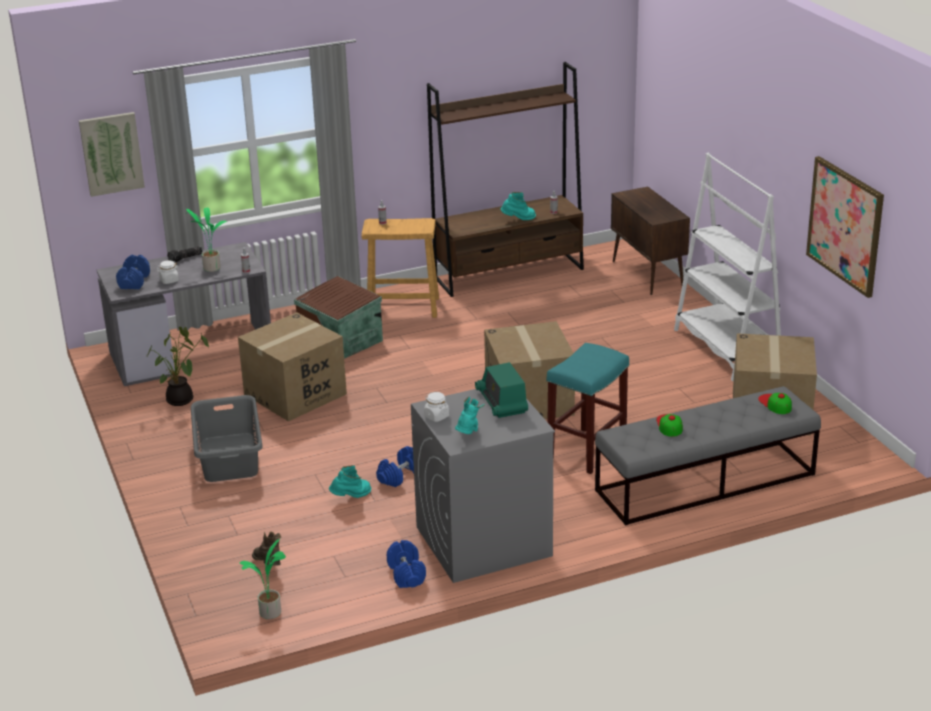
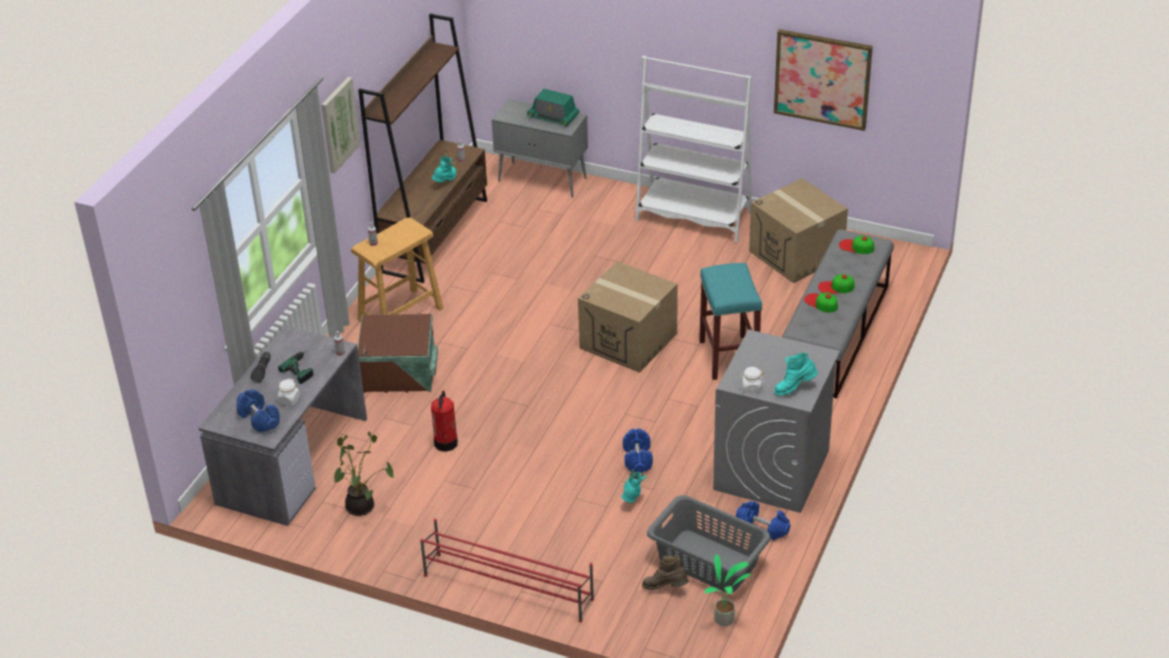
camera: 45 degrees left, 10 degrees up
(111, 153) = (177, 302): picture -> picture (339, 124)
(176, 498) = (507, 586): none -> red shoe rack
(211, 268) = (303, 367): potted plant -> power drill
(228, 458) = (488, 528): grey laundry basket -> grey laundry basket (708, 562)
(295, 394) = (446, 443): cardboard box -> fire extinguisher
(468, 434) = (794, 388): turquoise boot -> turquoise boot turned 75 degrees counterclockwise
(502, 402) = (772, 350): radio -> radio (553, 117)
(648, 275) = (543, 180): brown cabinet -> grey cabinet
(703, 421) = (836, 287): none -> cap

